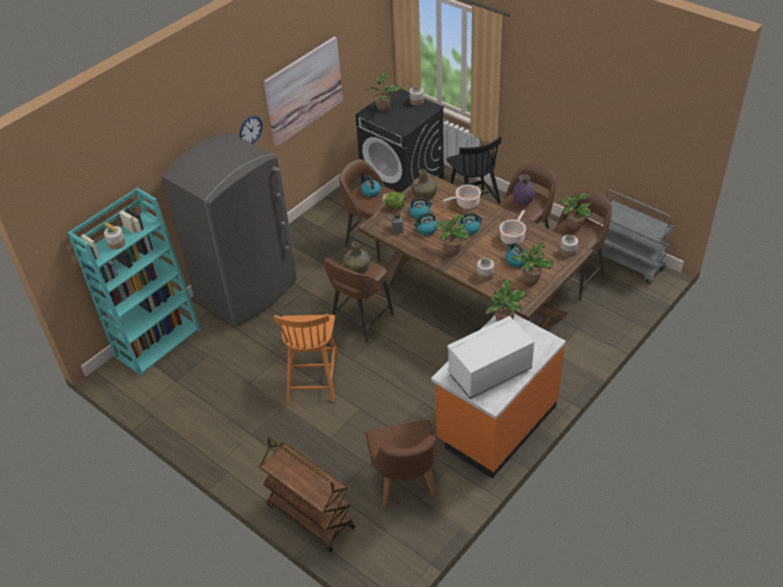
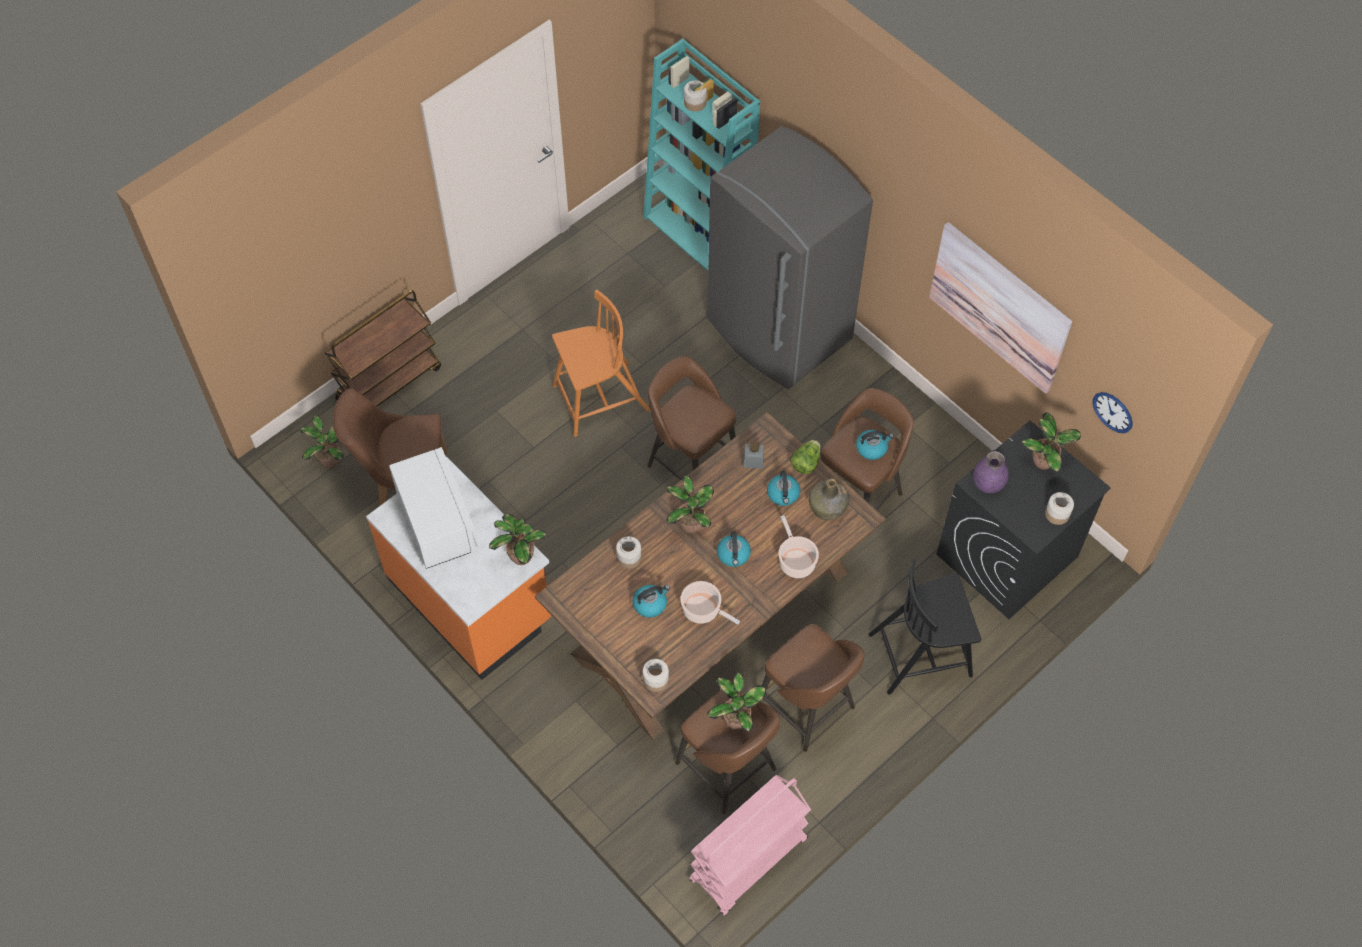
camera: 95 degrees right, 15 degrees up
(250, 130) = (909, 239): wall clock -> wall clock (1113, 412)
(313, 377) = (599, 399): orange chair -> orange chair turned 150 degrees clockwise
(357, 267) = (701, 415): green bottle -> none
(426, 230) = (743, 497): kettle -> none
(522, 201) = (811, 658): purple vase -> purple vase (988, 483)
(530, 280) = (604, 614): potted plant -> potted plant (329, 459)
(628, 262) = (748, 861): grey cart -> pink cart

